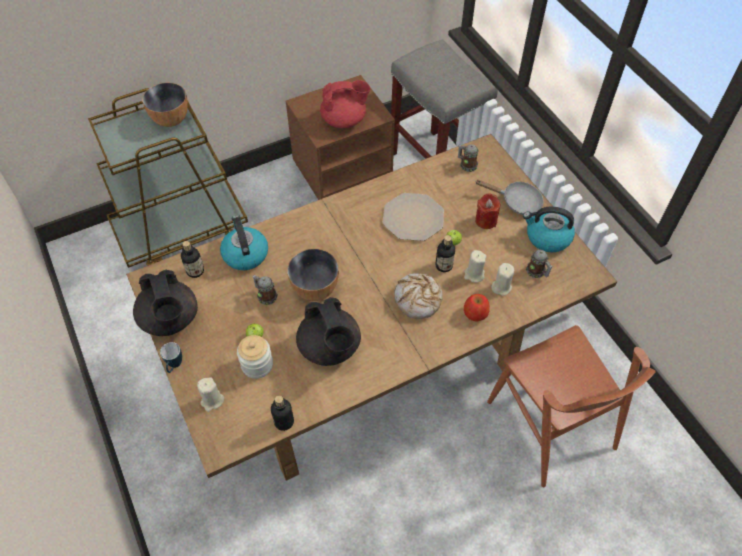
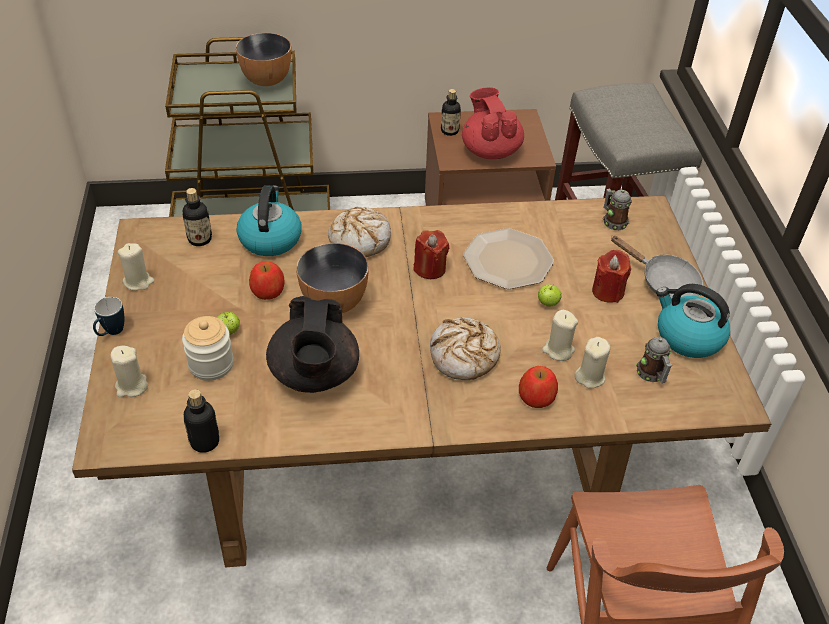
camera: 20 degrees right, 10 degrees down
(170, 320) = (138, 282): black teapot -> beige candle
(265, 295) = (268, 291): mug -> apple
(307, 234) = (360, 239): none -> bread
(344, 120) = (490, 150): red teapot -> red teapot turned 120 degrees counterclockwise
(365, 241) = (430, 269): none -> red candle
(444, 265) = (521, 327): bottle -> bottle (449, 131)

